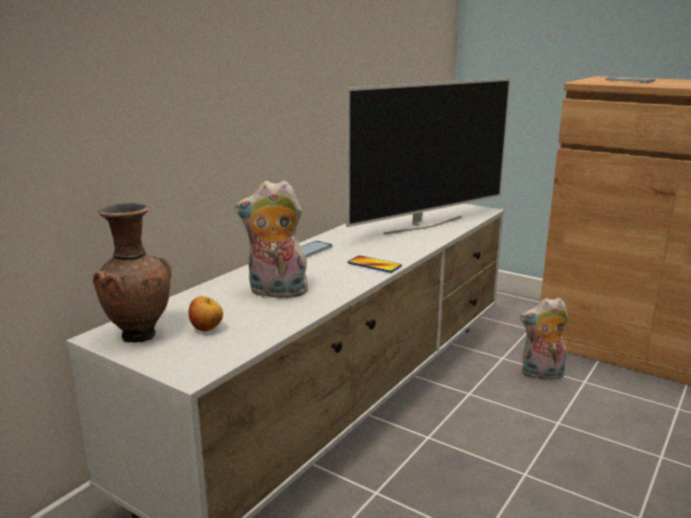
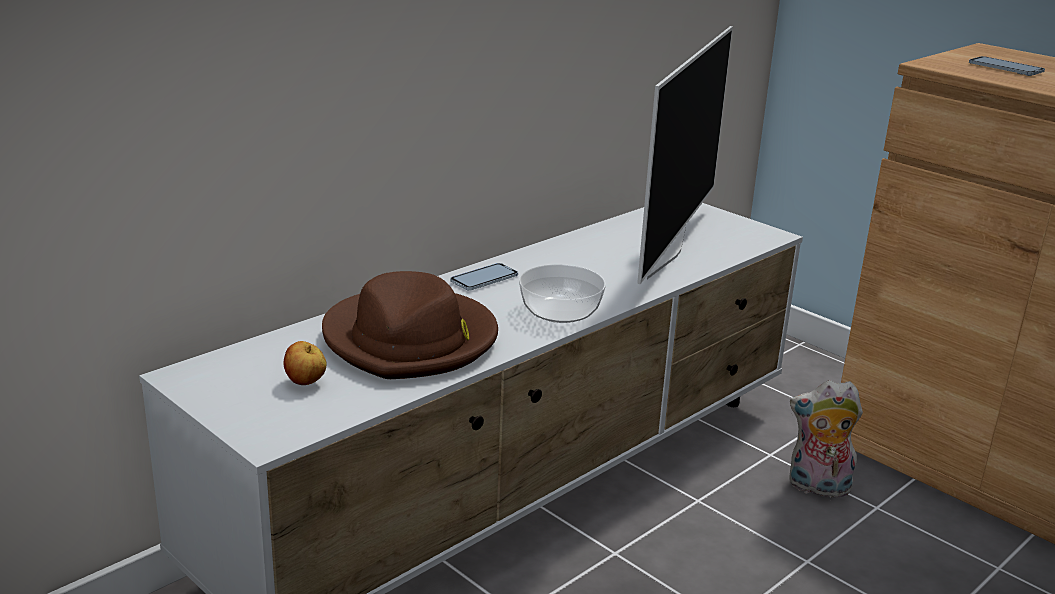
camera: 10 degrees right, 5 degrees up
(139, 335) = (224, 380): brown vase -> none
(276, 293) = (411, 340): plush toy -> brown hat
(374, 265) = (560, 312): phone -> bowl
(423, 225) = (664, 252): television -> television turned 45 degrees counterclockwise

